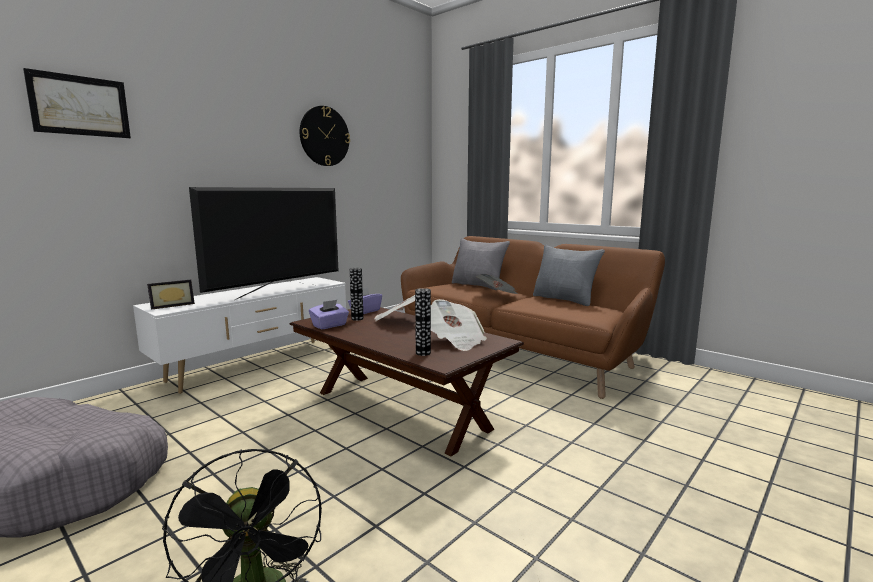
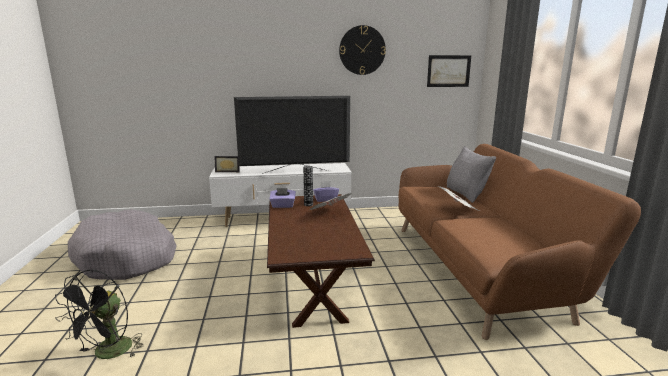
camera: 40 degrees right, 5 degrees up
(80, 105) = (192, 46): picture -> picture (448, 71)
(423, 353) = (288, 244): vase -> none
(455, 341) = (328, 241): newspaper -> none
(564, 300) = (517, 229): grey pillow -> none

